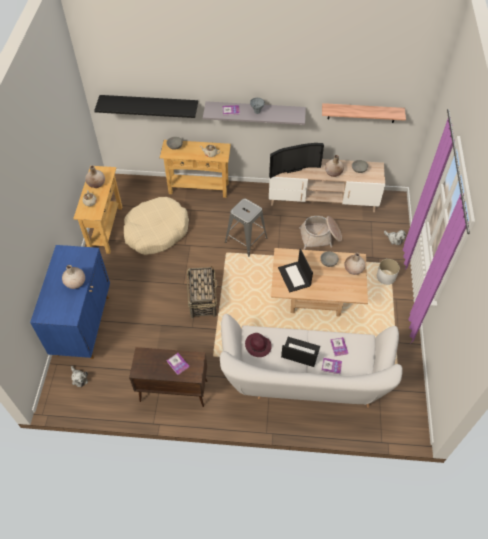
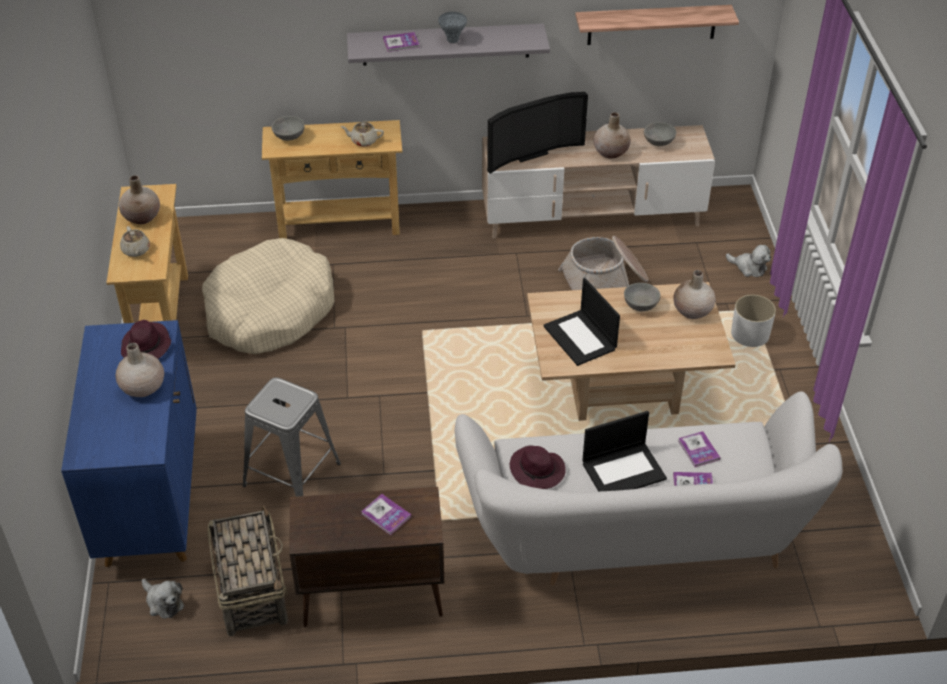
camera: 10 degrees left, 10 degrees down
(81, 260) = (146, 346): none -> purple hat
(149, 105) = (233, 53): black shelf -> none
(203, 299) = (394, 420): basket -> basket (251, 589)
(246, 240) = (457, 304): grey stool -> grey stool (292, 474)
(300, 352) = (624, 470): laptop -> laptop turned 150 degrees clockwise

